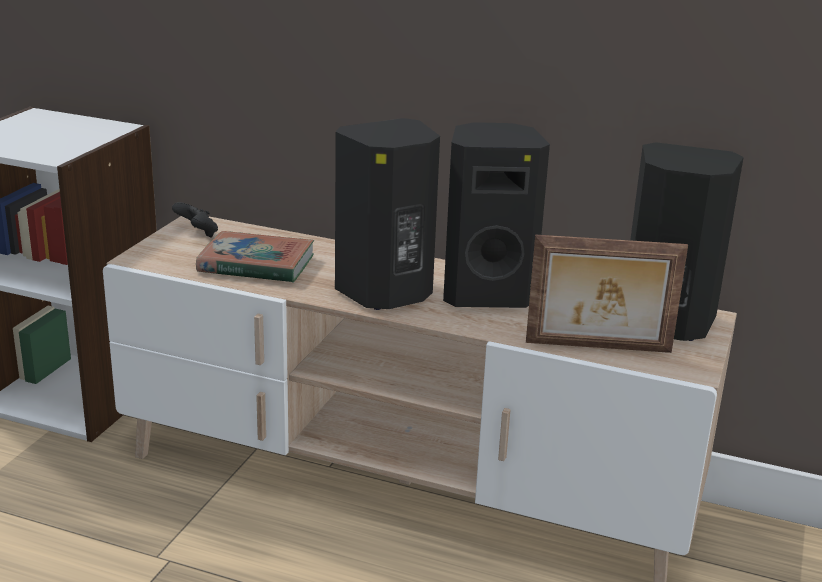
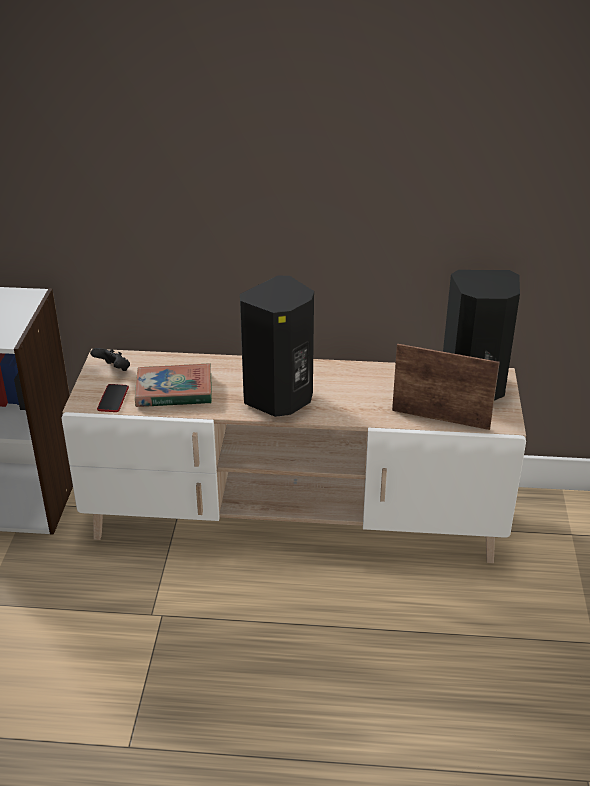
camera: 15 degrees left, 10 degrees up
(176, 260) = (113, 399): none -> phone
(486, 294) = (348, 385): black speaker -> none
(598, 348) = (440, 418): picture frame -> picture frame turned 150 degrees counterclockwise

